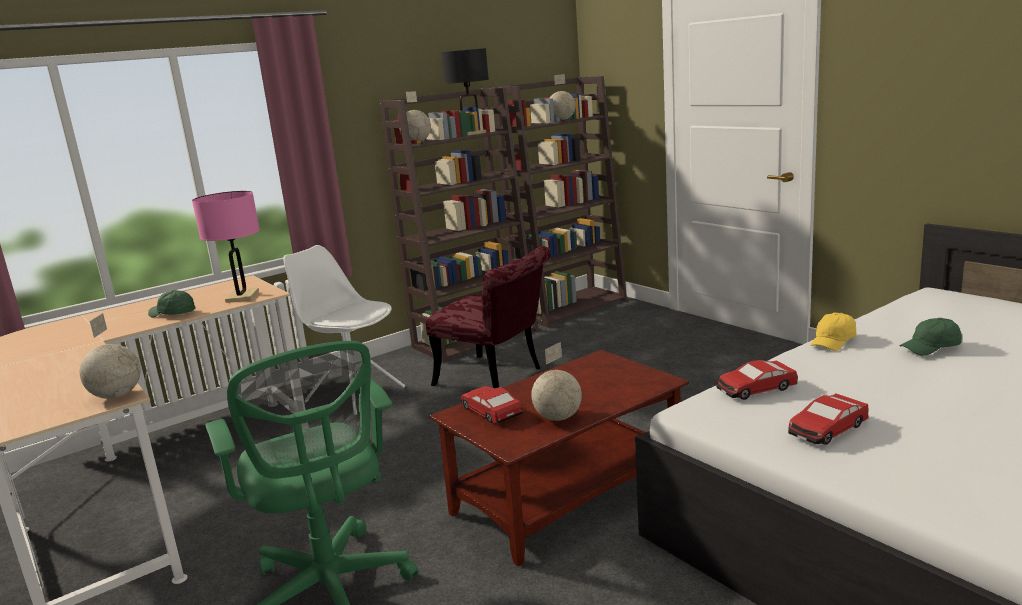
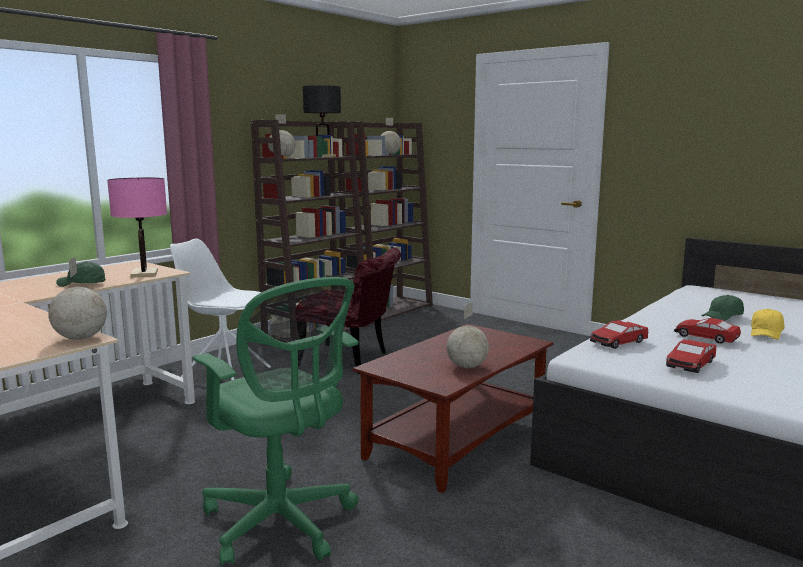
camera: 15 degrees left, 5 degrees down
(490, 411) = (406, 364): toy car -> toy car (705, 337)
(833, 341) = (650, 314): yellow cap -> yellow cap (766, 333)

